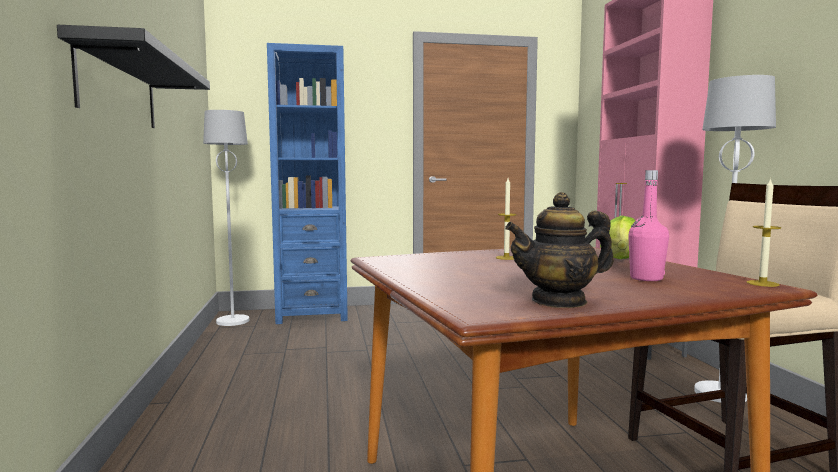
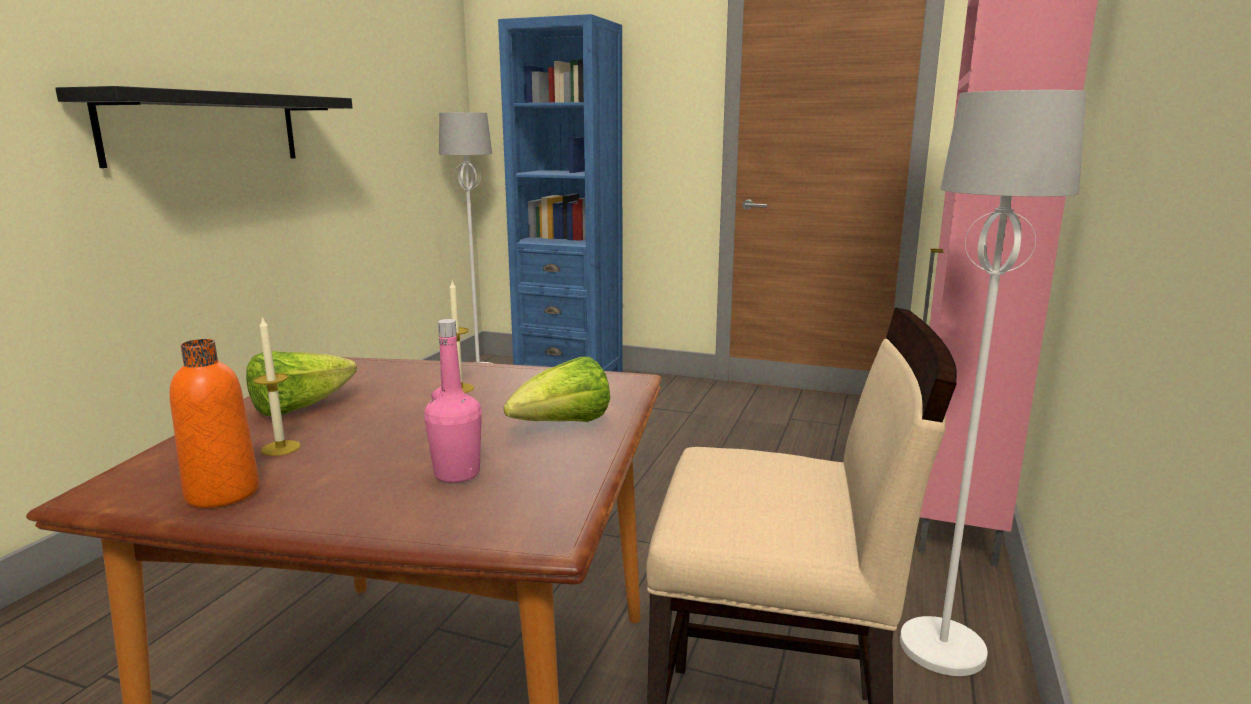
camera: 30 degrees right, 10 degrees up
(444, 273) = (299, 408): none -> lettuce
(559, 301) = (223, 493): teapot -> orange bottle
(762, 283) = (557, 527): candle -> candle (281, 448)

